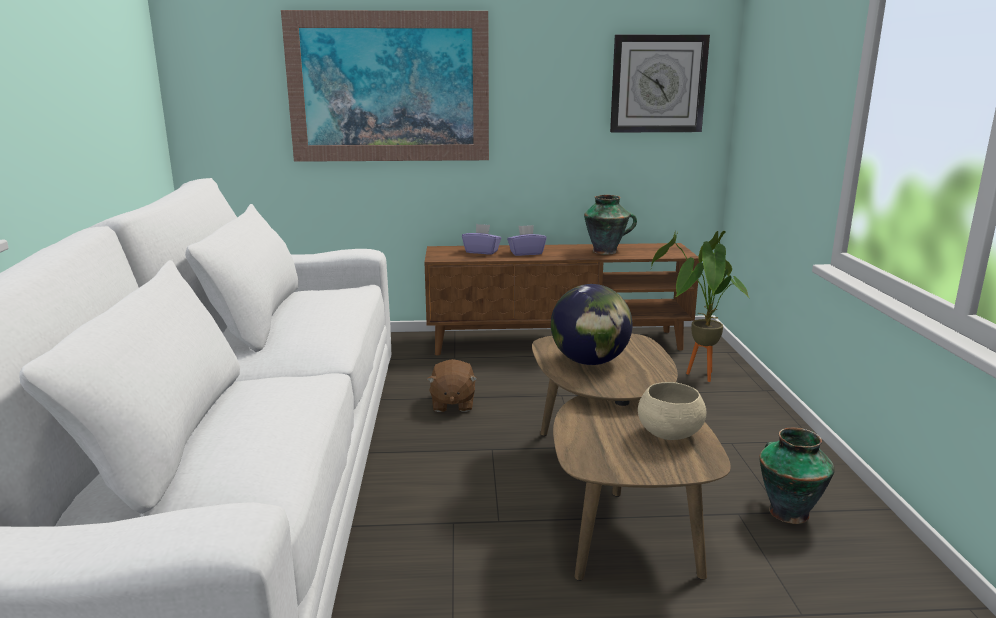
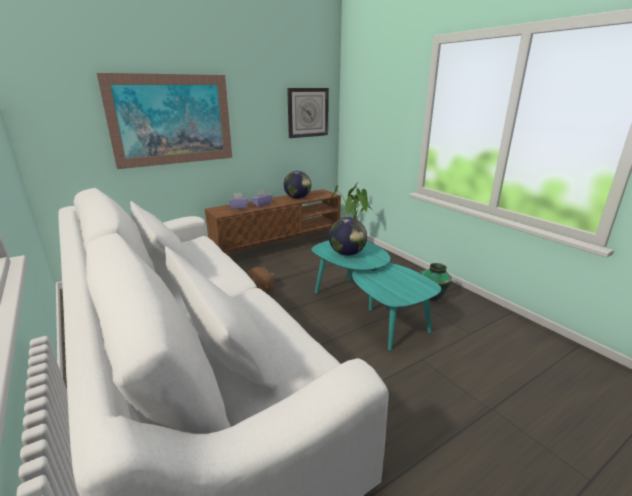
camera: 30 degrees left, 5 degrees up
(606, 251) = (298, 198): vase -> globe
(611, 492) = (367, 310): brown coffee table -> turquoise coffee table
(669, 434) = (405, 278): beige bowl -> none

